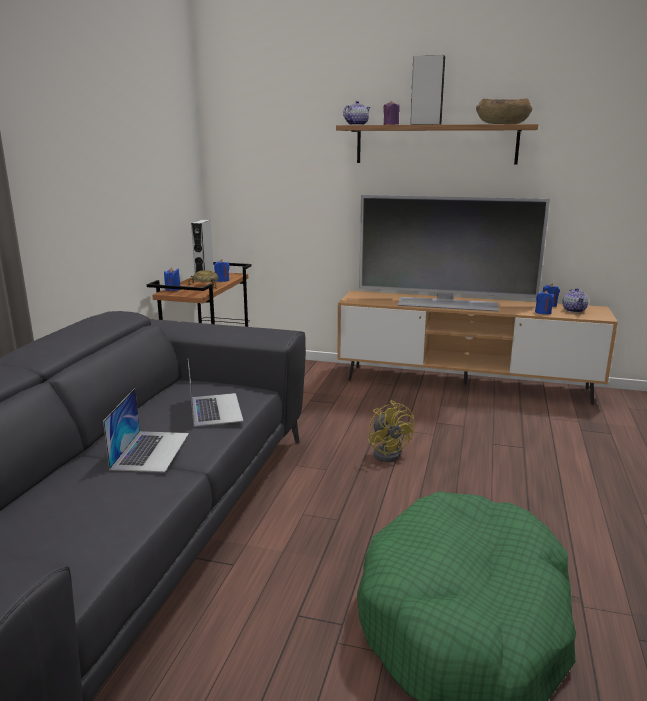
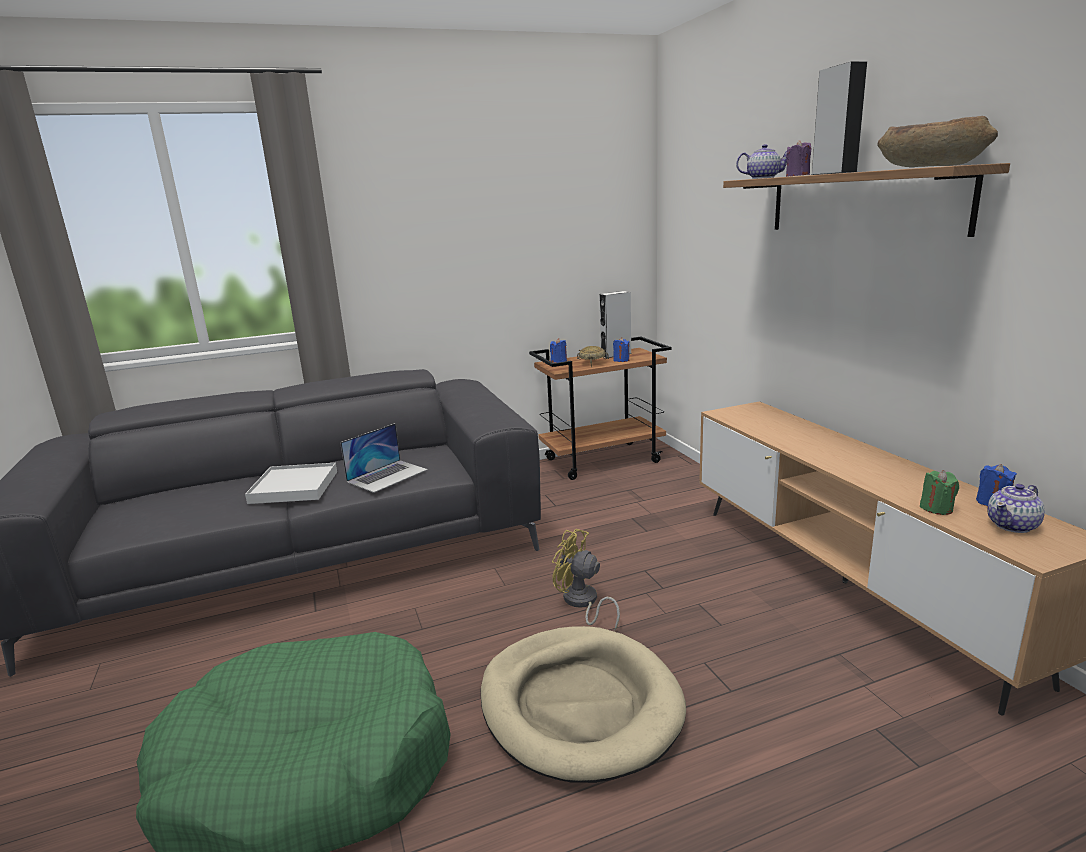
camera: 55 degrees right, 0 degrees up
(151, 450) = (294, 487): laptop -> white tray
(389, 452) = (582, 603): yellow fan -> yellow fan turned 90 degrees clockwise
(447, 304) = (824, 450): television -> none
(494, 492) = (580, 705): none -> beige dog bed
(543, 312) = (936, 508): blue candle -> green candle

